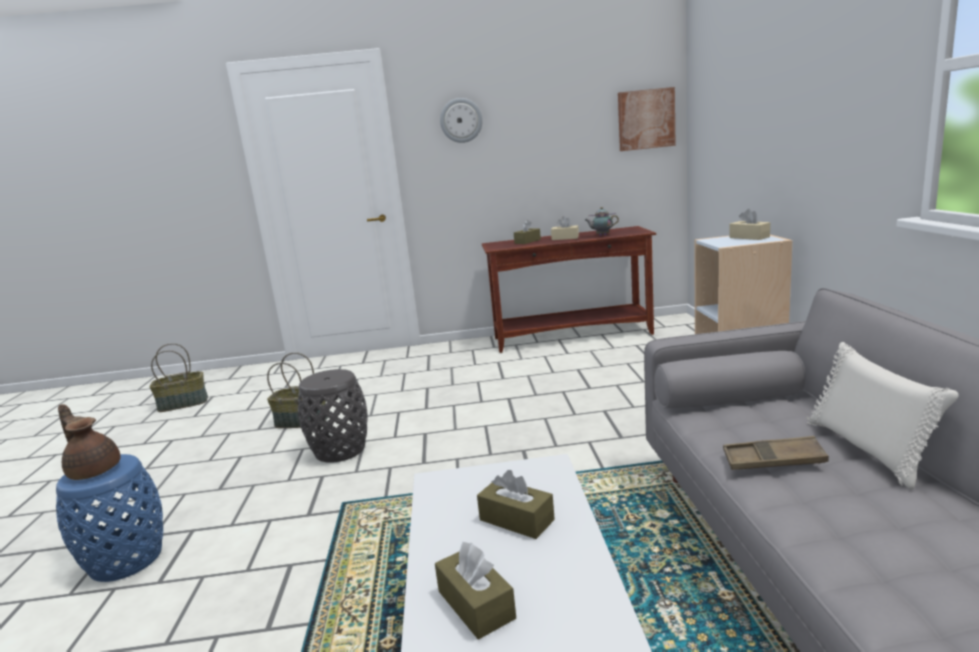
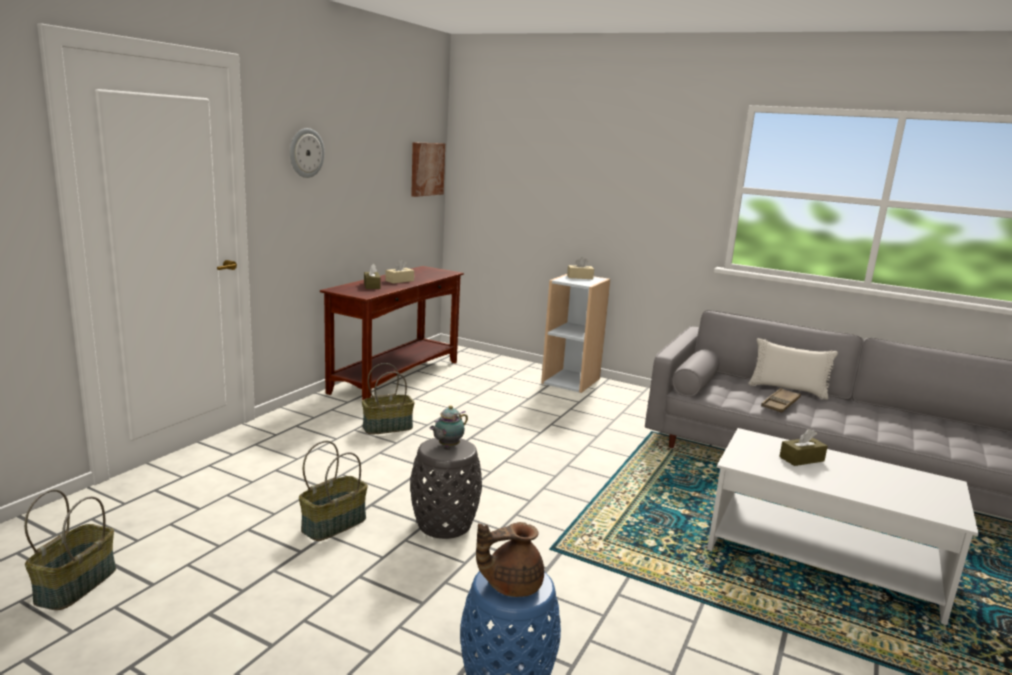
camera: 60 degrees left, 0 degrees up
(474, 372) = (388, 427): none -> basket
(476, 604) = (871, 488): brown tissue box -> none
(601, 235) = (426, 277): teapot -> teapot (447, 446)

